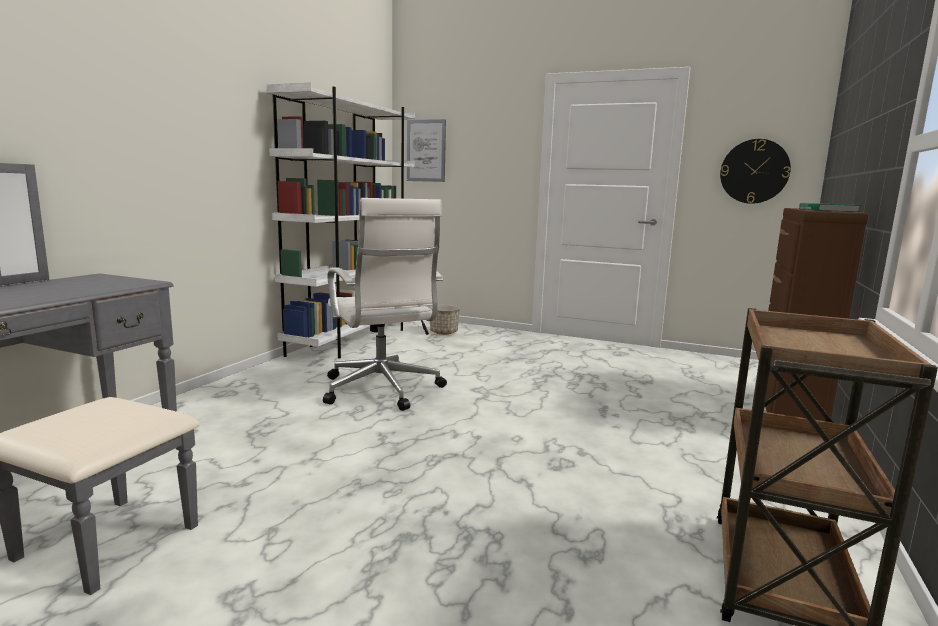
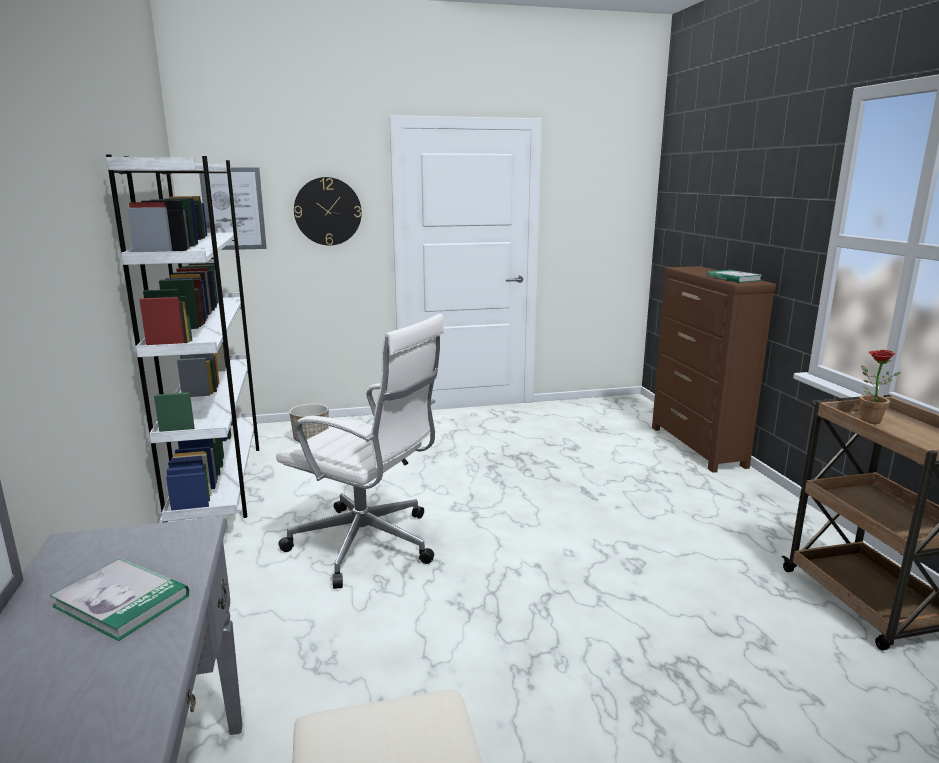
camera: 35 degrees left, 5 degrees up
(53, 290) = (122, 601): none -> book
(754, 171) = (603, 223): wall clock -> wall clock (328, 211)
(798, 334) = (866, 419): none -> potted plant

